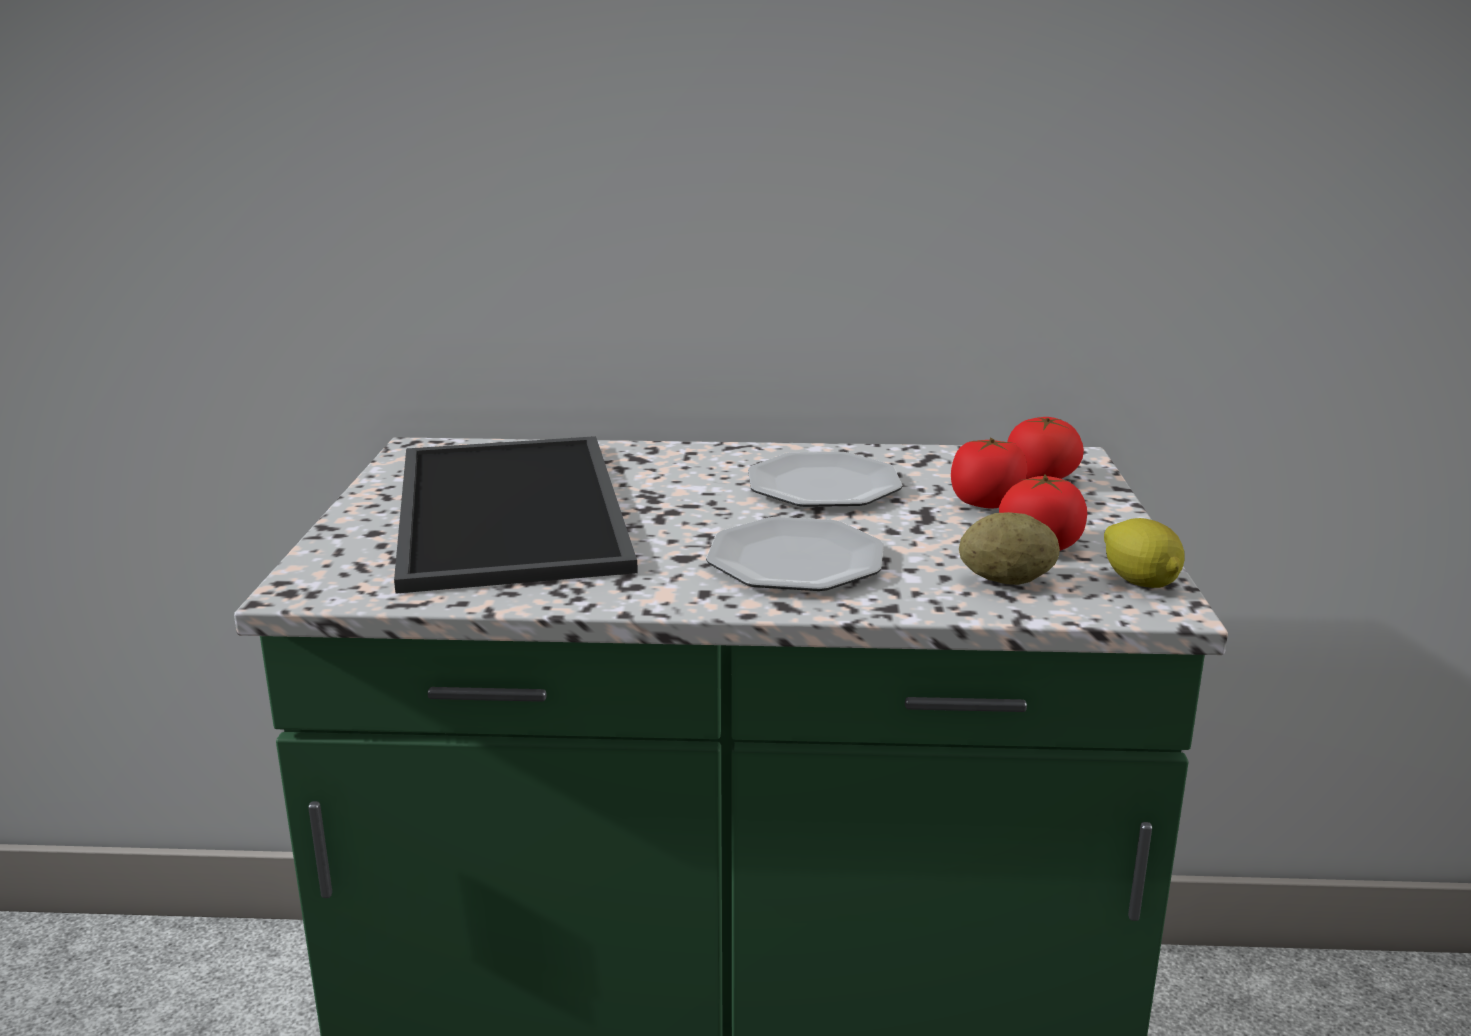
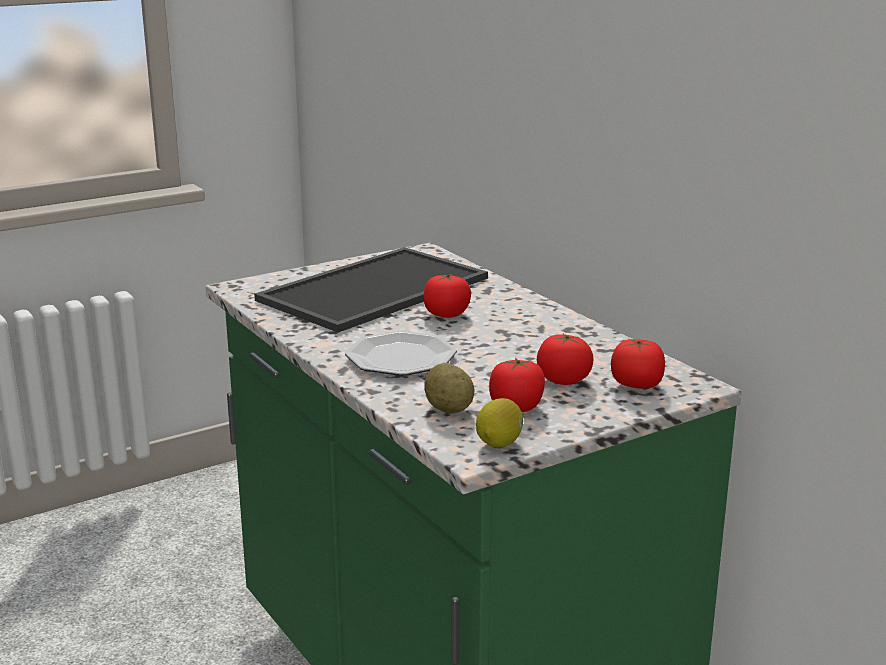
camera: 55 degrees right, 0 degrees up
(681, 498) = (446, 314): none -> tomato
(824, 487) = (519, 338): plate -> none

